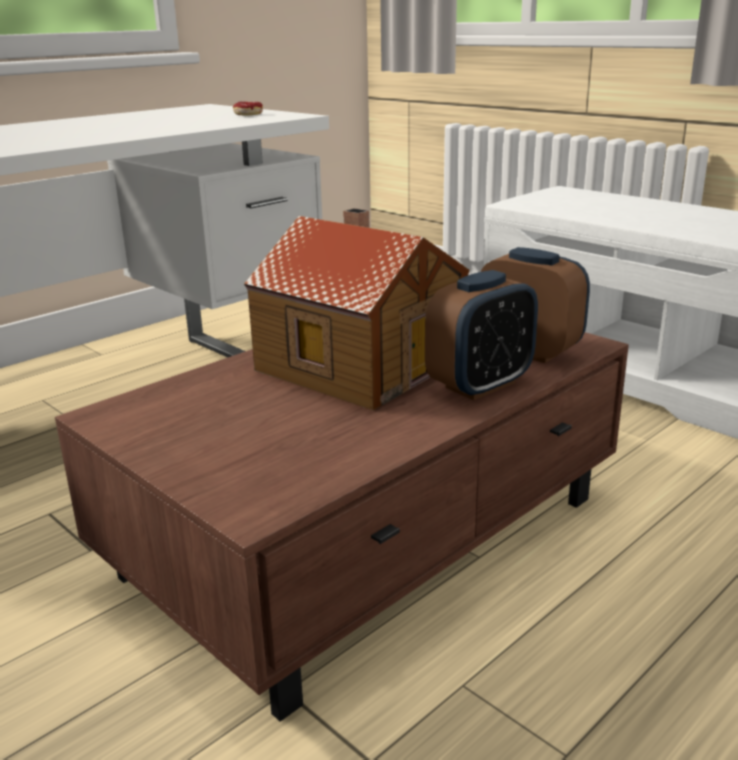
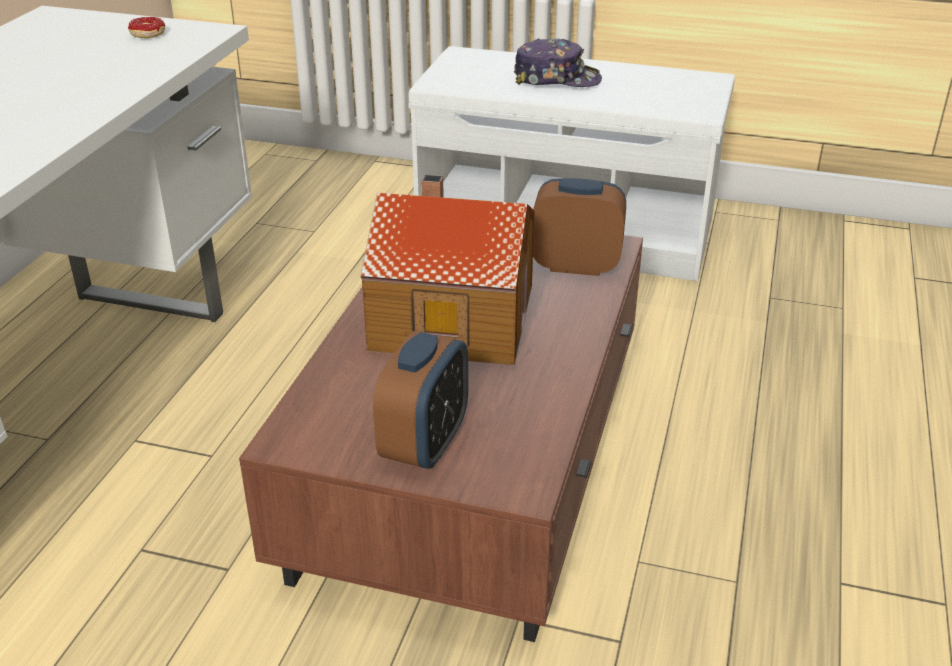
camera: 30 degrees left, 10 degrees up
(480, 385) = (572, 314): alarm clock -> alarm clock (425, 444)
(635, 211) = (556, 79): none -> cap

